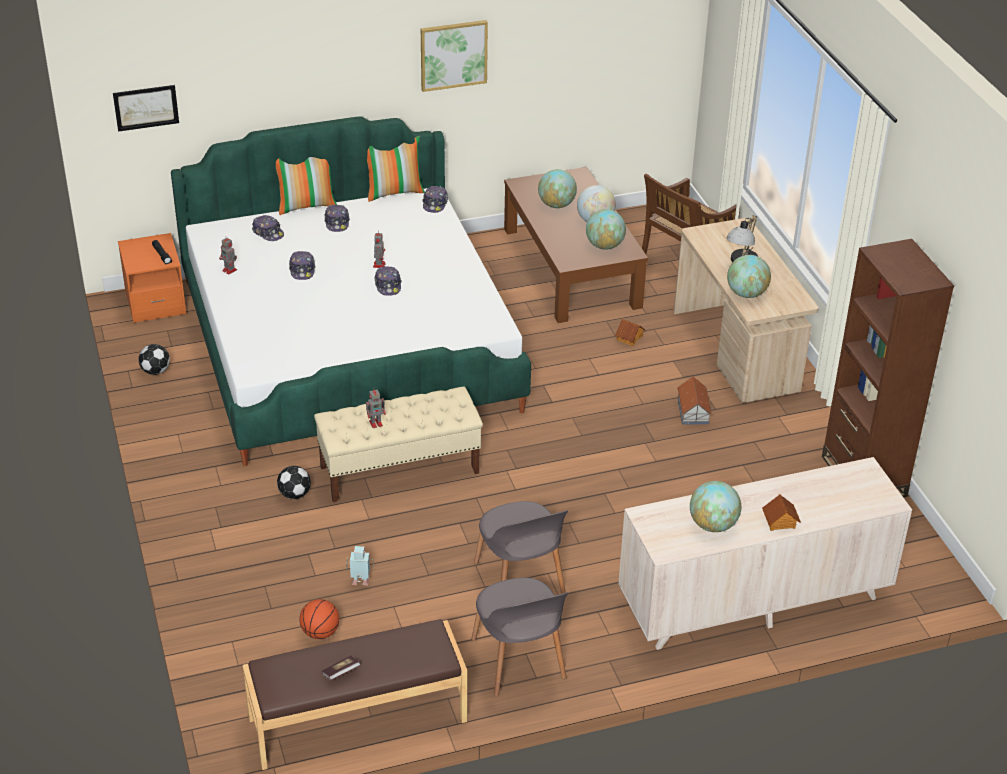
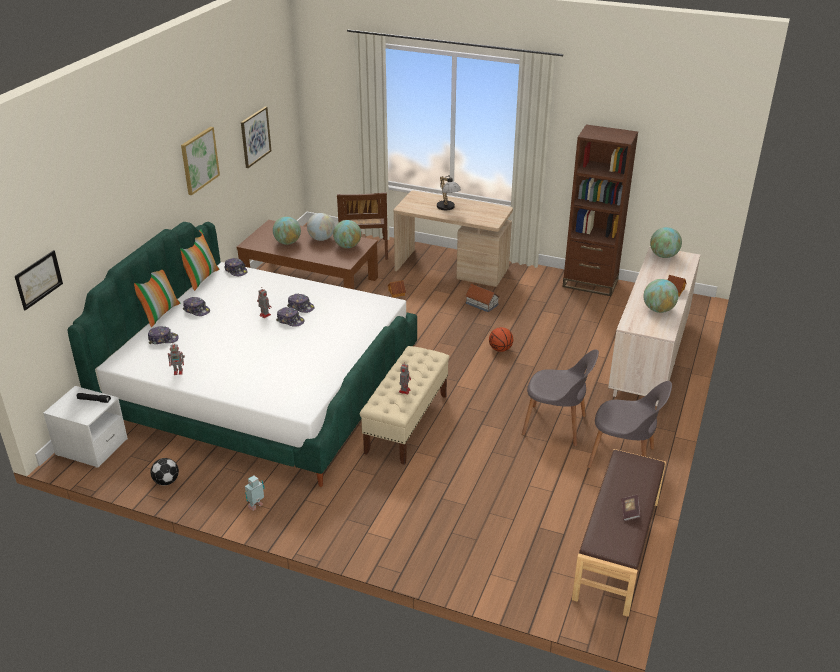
camera: 50 degrees left, 5 degrees down
(155, 302) = (91, 447): orange nightstand -> white nightstand
(294, 494) = (377, 477): football -> none
(302, 270) = (224, 344): cap -> cap (301, 307)
(320, 632) = (522, 528): basketball -> basketball (500, 349)
(361, 583) = (493, 488): toy robot -> toy robot (256, 506)
(584, 54) = (255, 137): none -> picture
(746, 293) = (475, 218): globe -> globe (663, 256)

